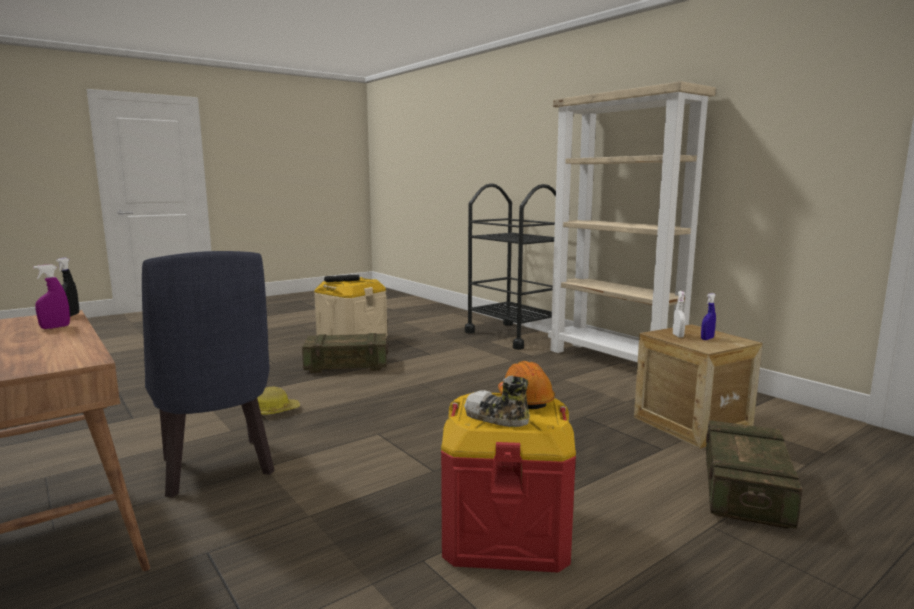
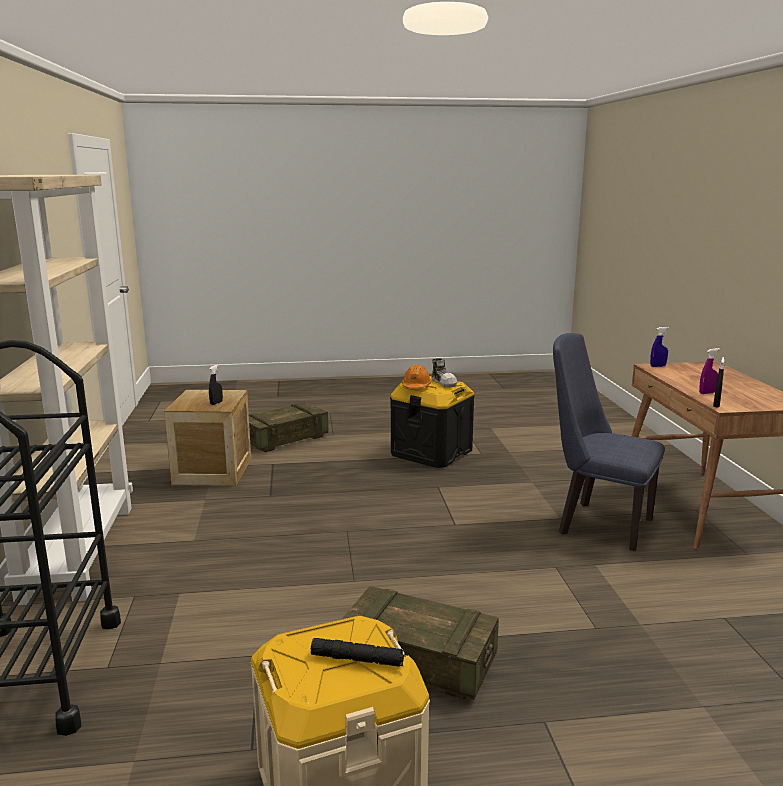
camera: 150 degrees left, 5 degrees up
(218, 471) = (596, 524): blue chair -> blue chair turned 60 degrees counterclockwise
(275, 411) = (548, 581): hard hat -> none
(506, 533) = (431, 452): red storage box -> black storage box
(678, 336) = (216, 403): white spray bottle -> black spray bottle
(707, 339) = (207, 397): blue spray bottle -> blue spray bottle (658, 366)

